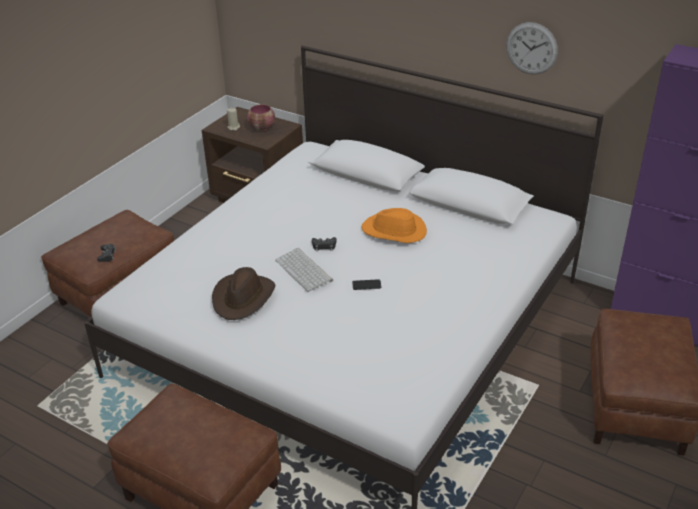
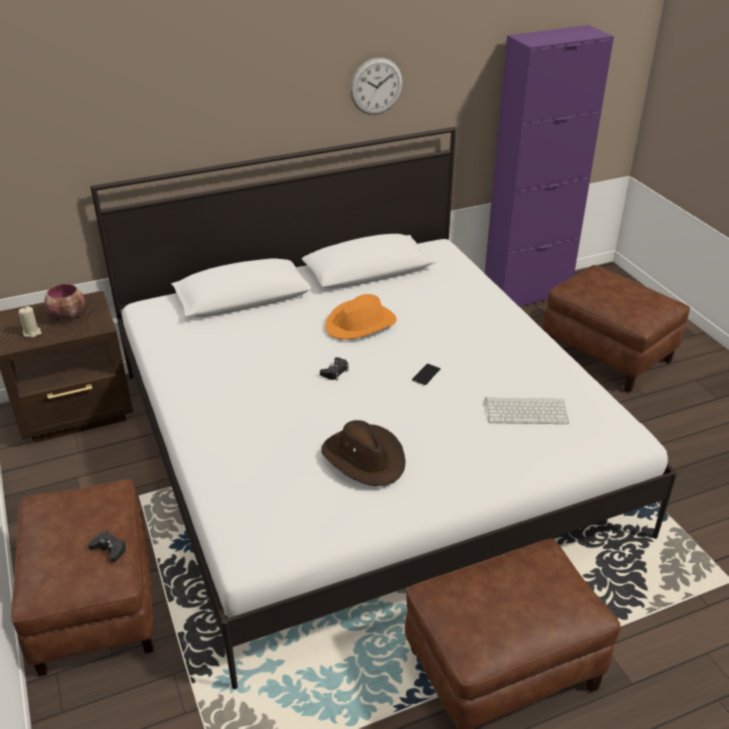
camera: 55 degrees left, 0 degrees up
(305, 270) = (361, 400): keyboard -> keyboard (527, 411)

